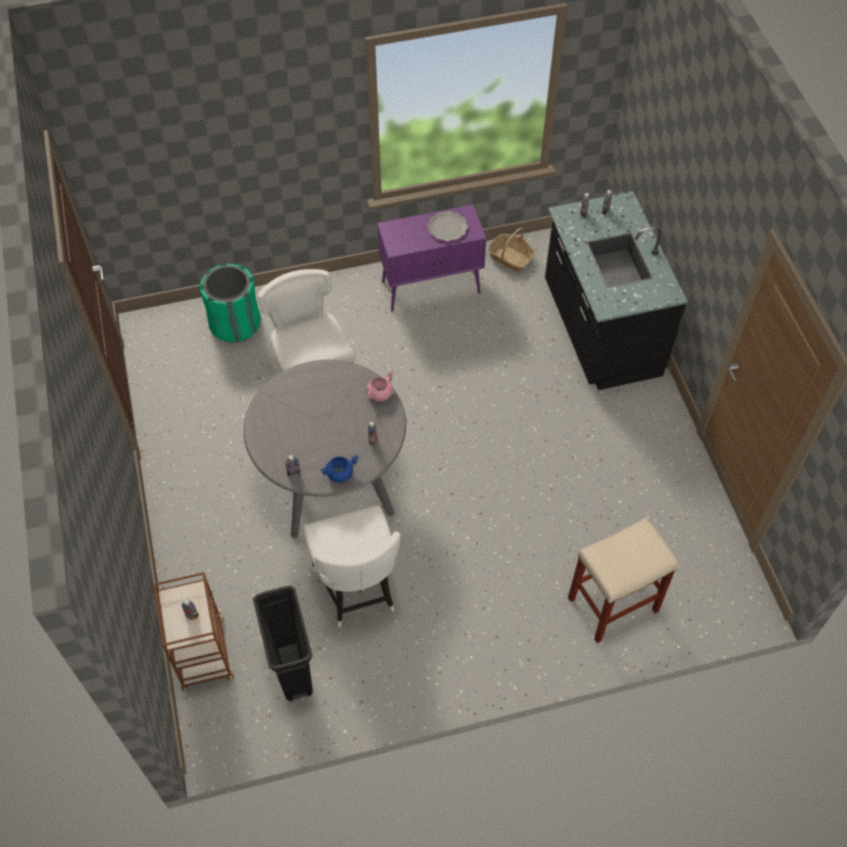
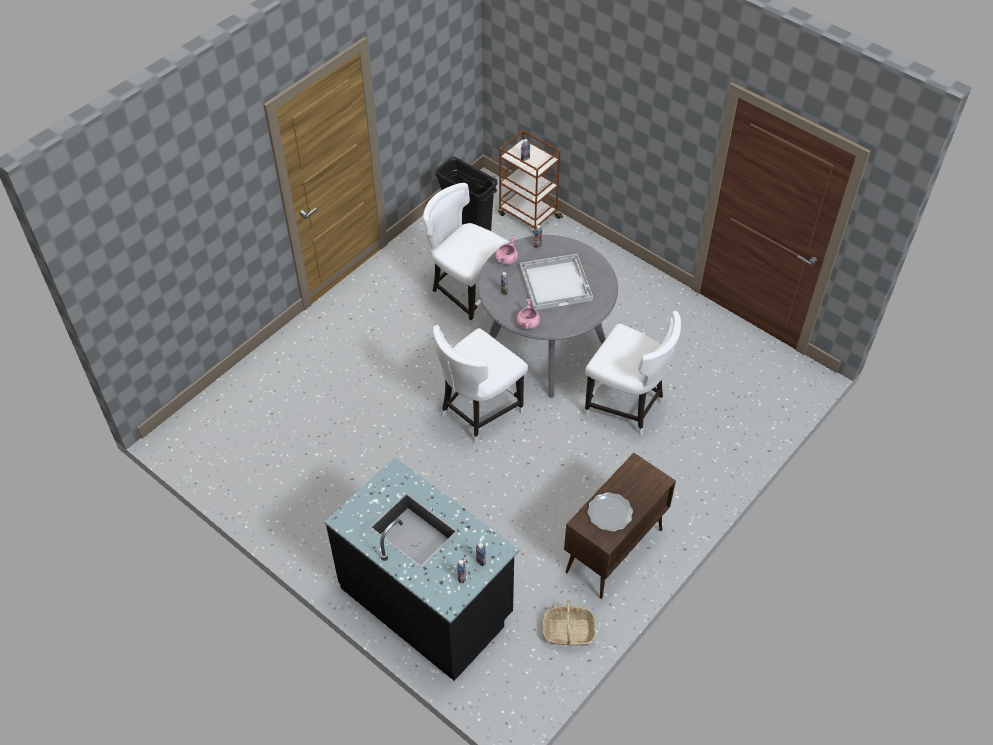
camera: 145 degrees right, 5 degrees down
(235, 324) = (738, 417): green trash can -> none
(316, 420) = (556, 283): none -> white tray
(340, 473) = (506, 260): blue cooking pot -> pink cooking pot
(432, 287) = (613, 552): purple cabinet -> brown cabinet
(445, 455) = (478, 412): none -> white chair
(612, 605) = (280, 378): beige stool -> none

